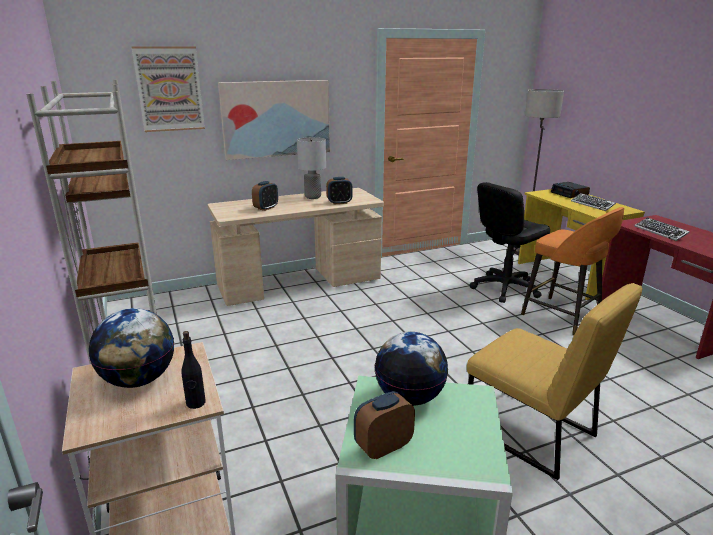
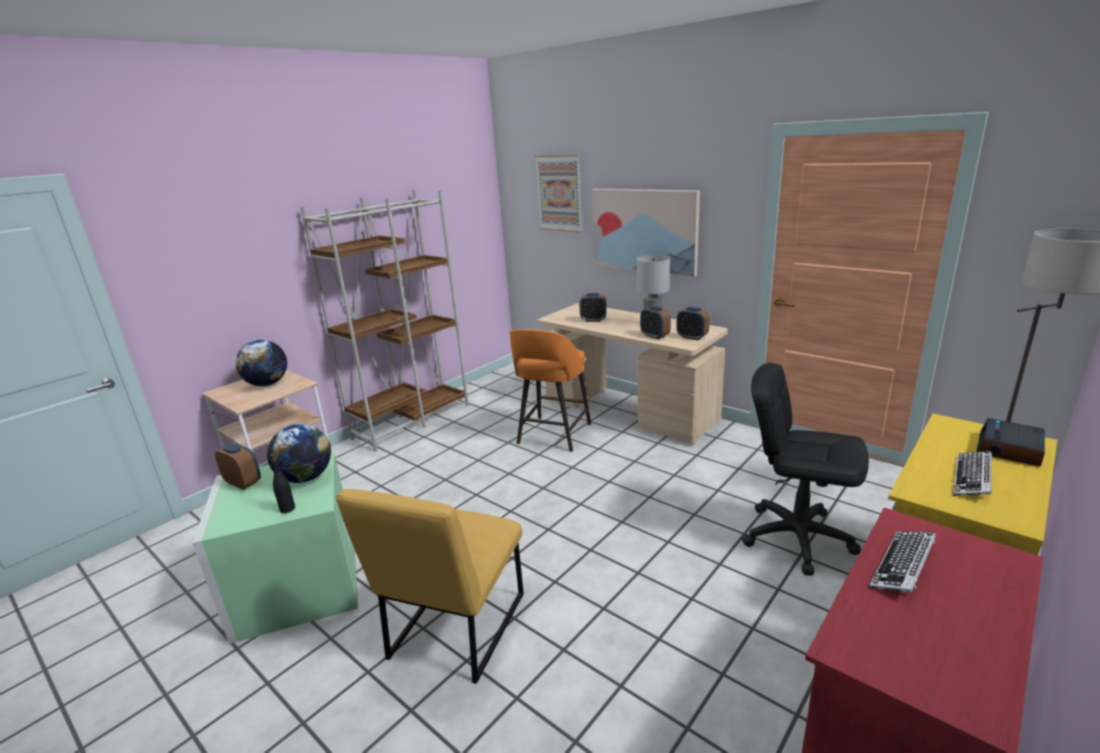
camera: 65 degrees right, 0 degrees up
(196, 403) = (244, 404): black bottle -> black bottle (287, 509)
(360, 196) = (692, 337): none -> alarm clock
(563, 316) = (771, 612): orange stool -> orange stool (553, 435)

